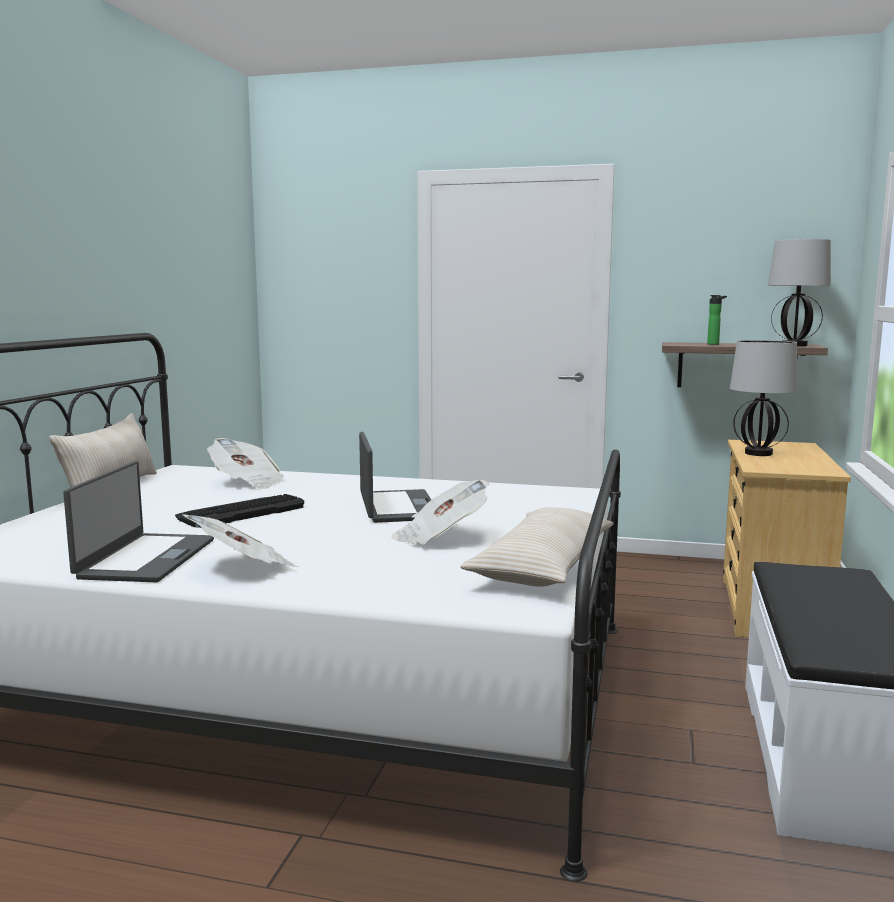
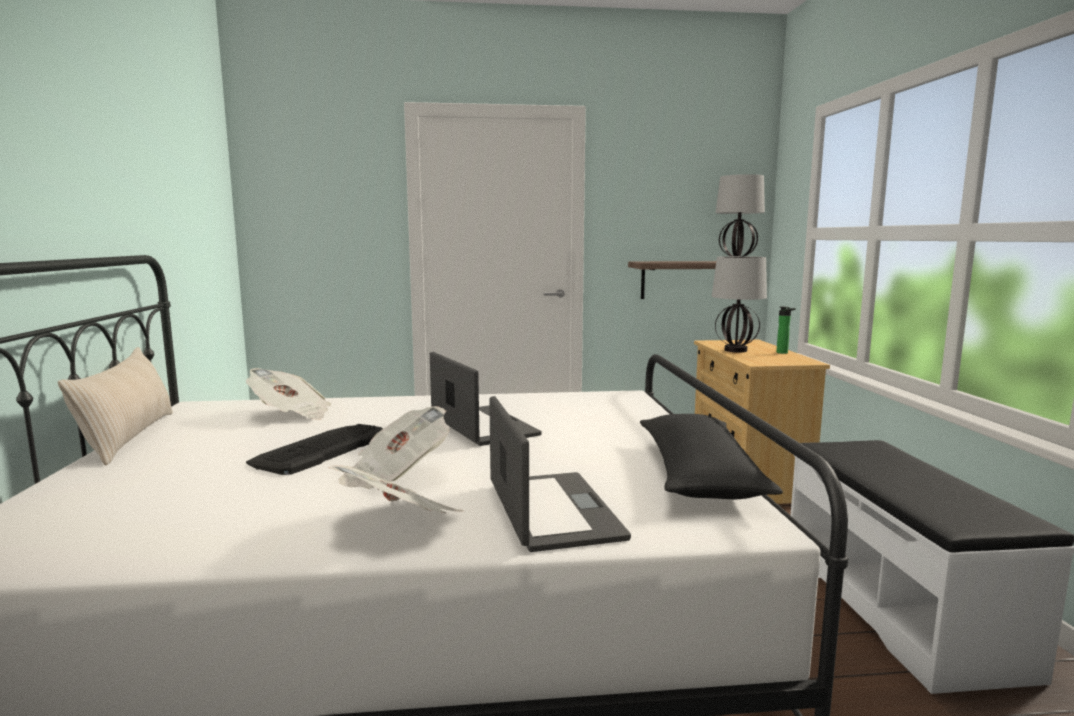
camera: 20 degrees left, 0 degrees up
(145, 558) = (259, 525): laptop -> laptop (551, 511)
(440, 537) = (564, 455): newspaper -> newspaper (395, 475)
(543, 566) = (698, 474): beige pillow -> black pillow
(714, 344) = (676, 262): bottle -> bottle (784, 353)

